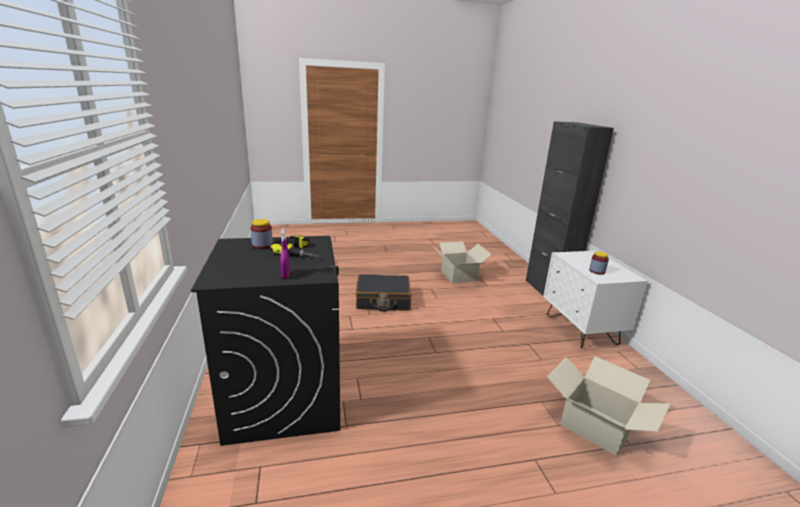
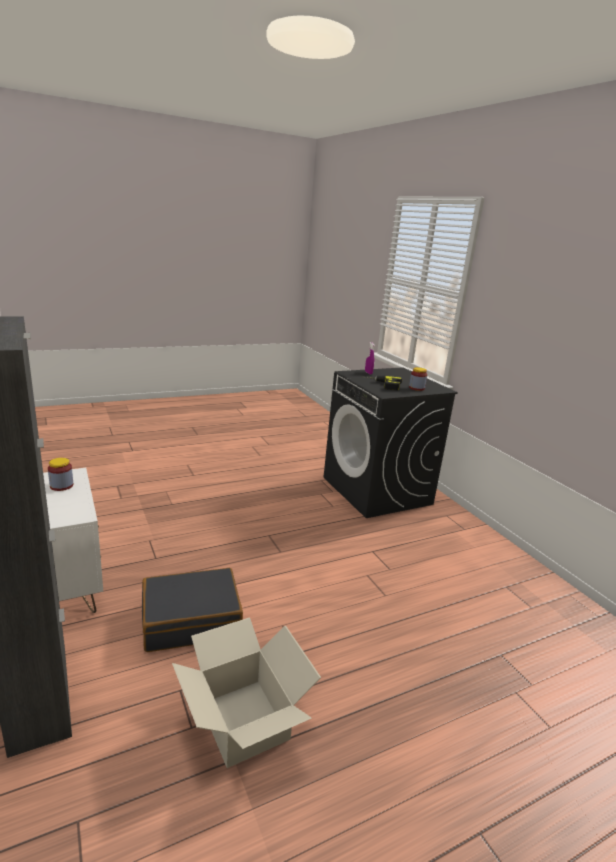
camera: 165 degrees right, 0 degrees up
(383, 300) = (365, 605): black suitcase -> black suitcase (191, 619)
(595, 426) = (134, 493): cardboard box -> none

